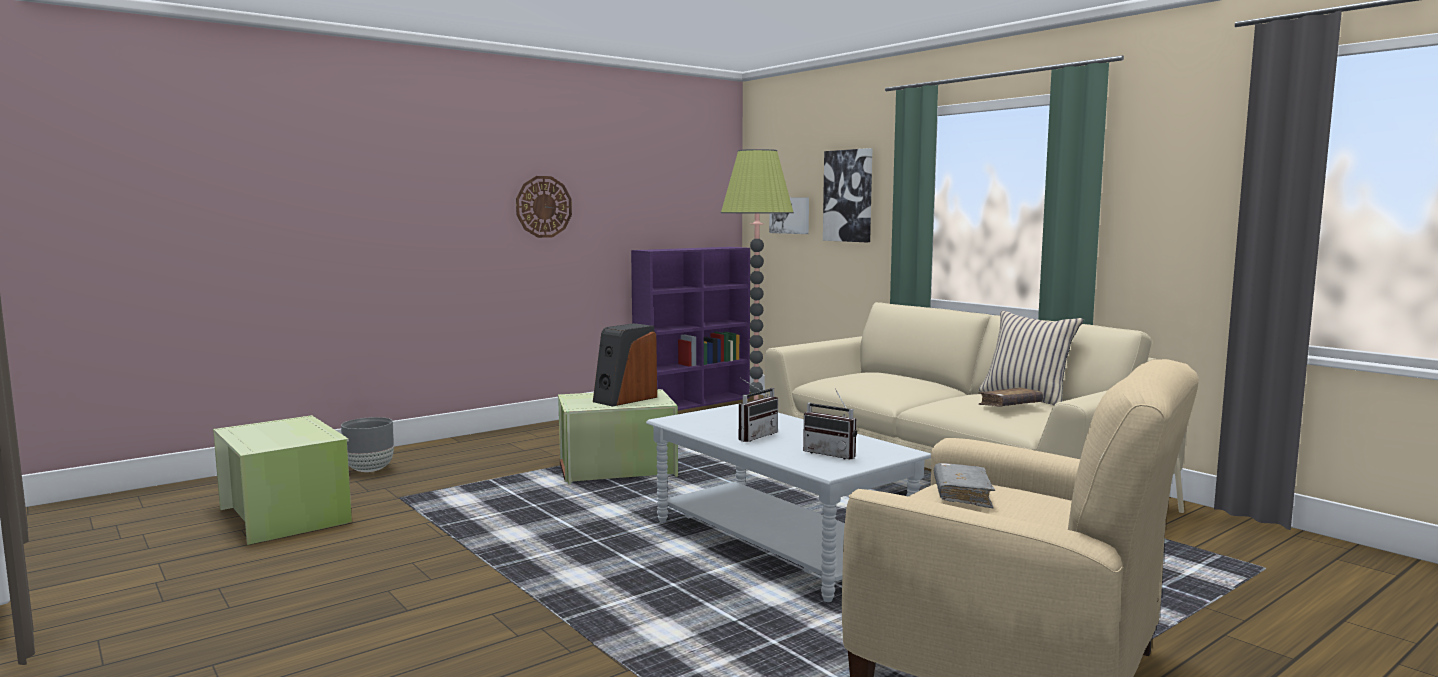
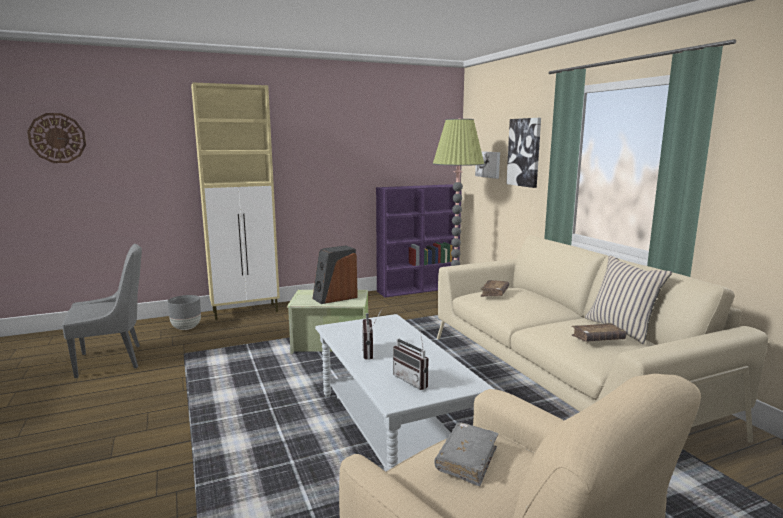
camera: 15 degrees right, 5 degrees up
(286, 515) = (113, 360): green storage box -> grey chair
(450, 444) = (246, 311): none -> beige cabinet
(543, 206) = (313, 159): wall clock -> wall clock (57, 138)
(754, 436) = (372, 352): radio -> radio turned 120 degrees clockwise
(851, 375) = (494, 293): none -> brown book

